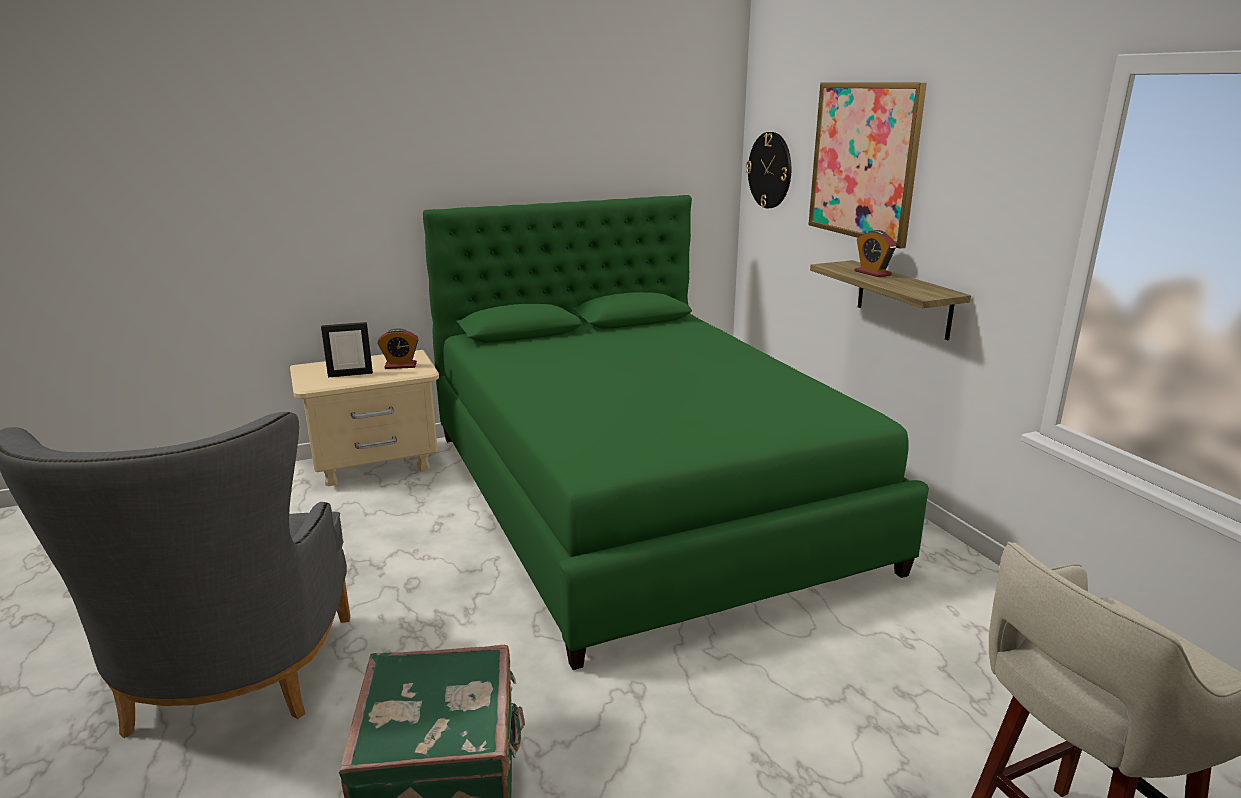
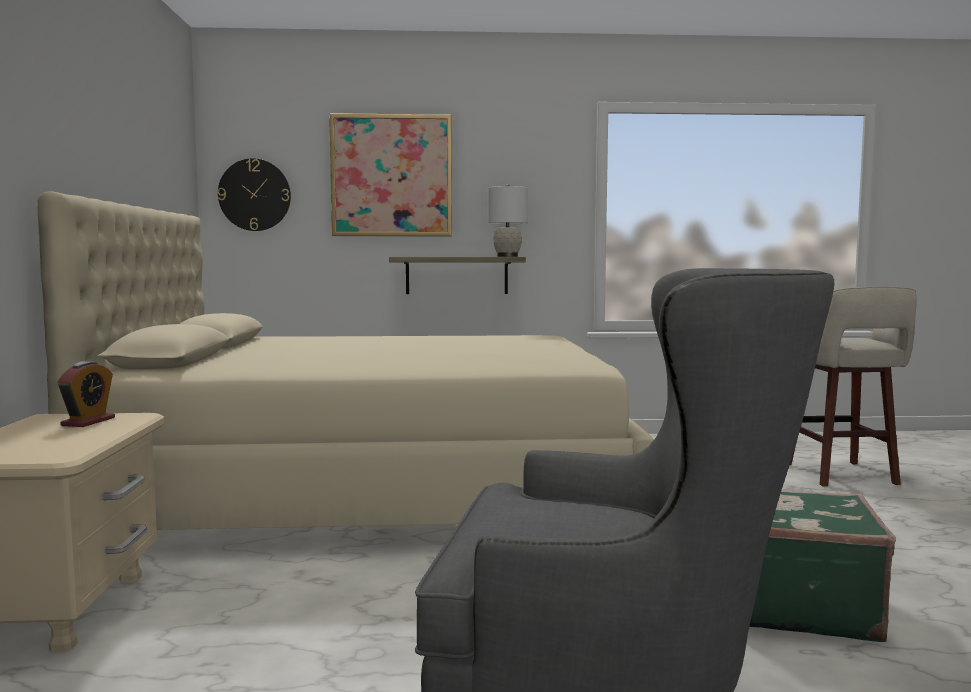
camera: 70 degrees left, 15 degrees down
(350, 374) = (60, 439): picture frame -> none
(640, 496) = (376, 492): green bed -> beige bed
(872, 273) = (440, 256): alarm clock -> none
(930, 292) = (507, 256): none -> white table lamp

